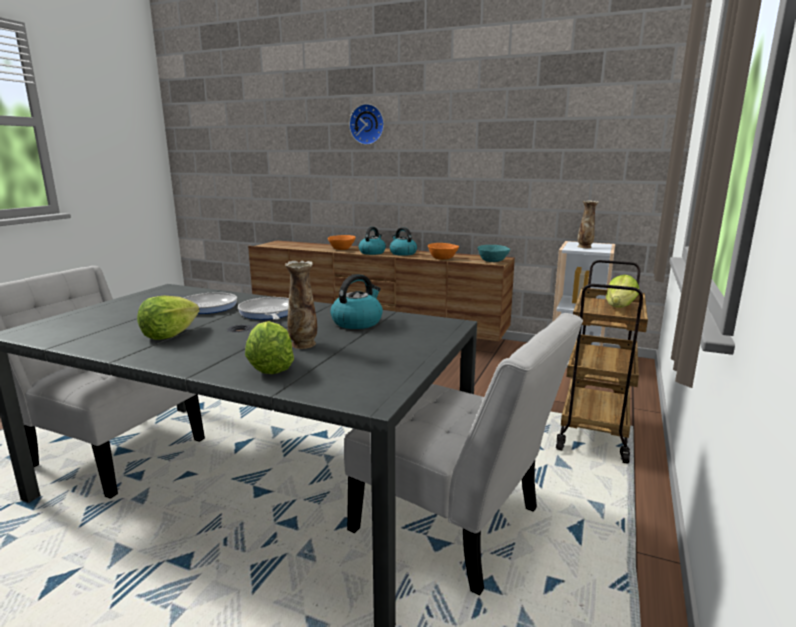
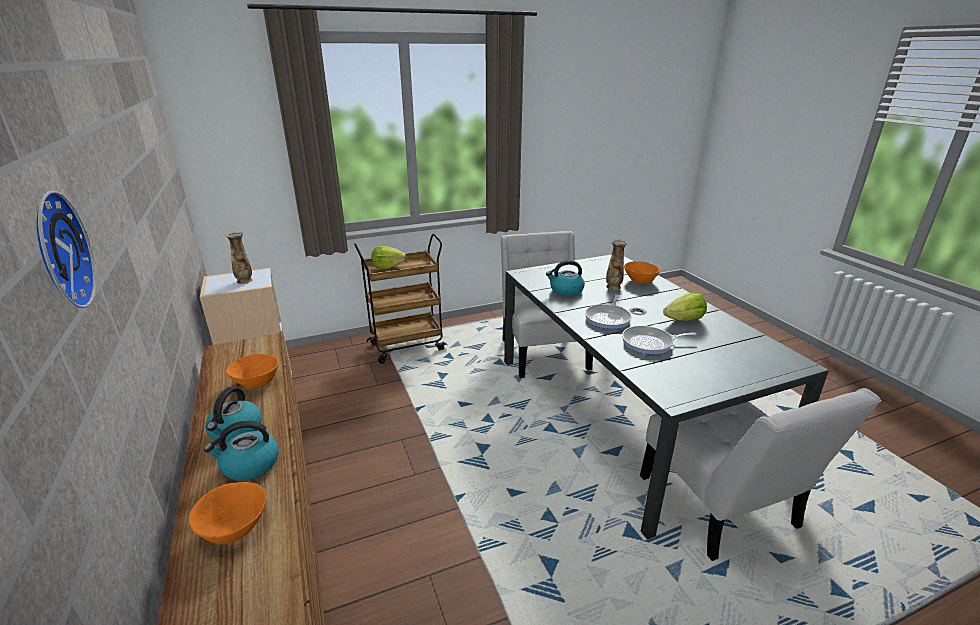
camera: 135 degrees left, 10 degrees up
(270, 366) = (640, 281): lettuce -> orange bowl
(492, 261) = (247, 348): turquoise bowl -> none

